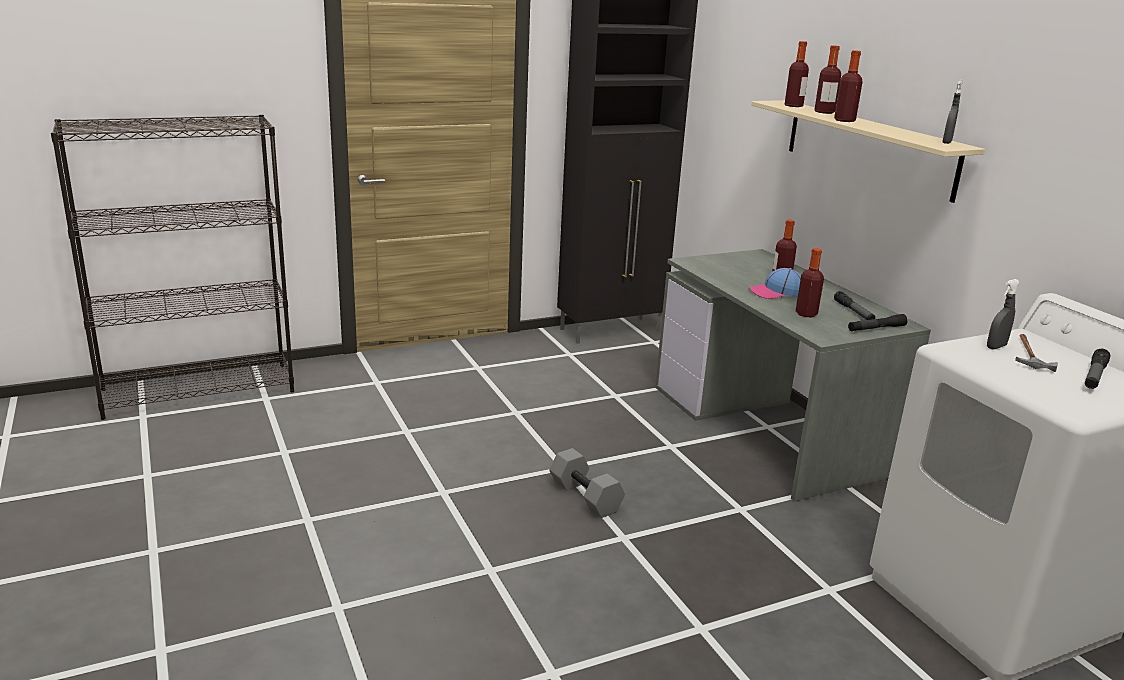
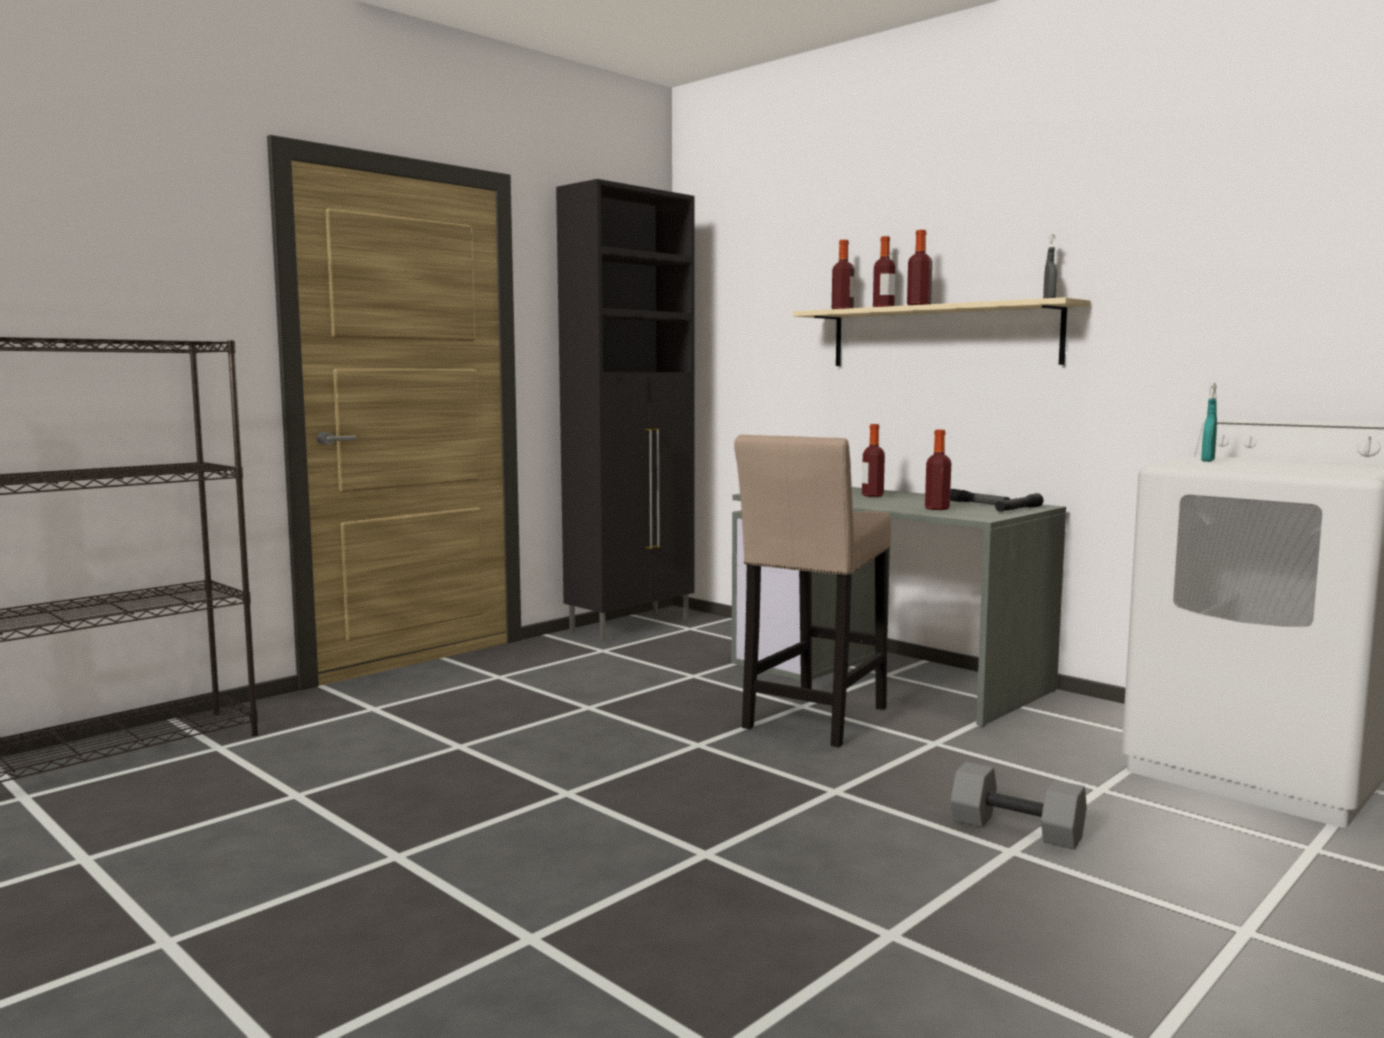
camera: 20 degrees left, 15 degrees down
(586, 496) = (753, 764): grey dumbbell -> grey dumbbell (1018, 829)
(666, 463) = (813, 720): none -> beige stool
(776, 292) = (883, 501): cap -> none
(996, 347) = (1207, 461): grey spray bottle -> turquoise spray bottle
(1028, 353) = (1241, 461): hammer -> none
(1094, 376) = (1323, 462): flashlight -> none

